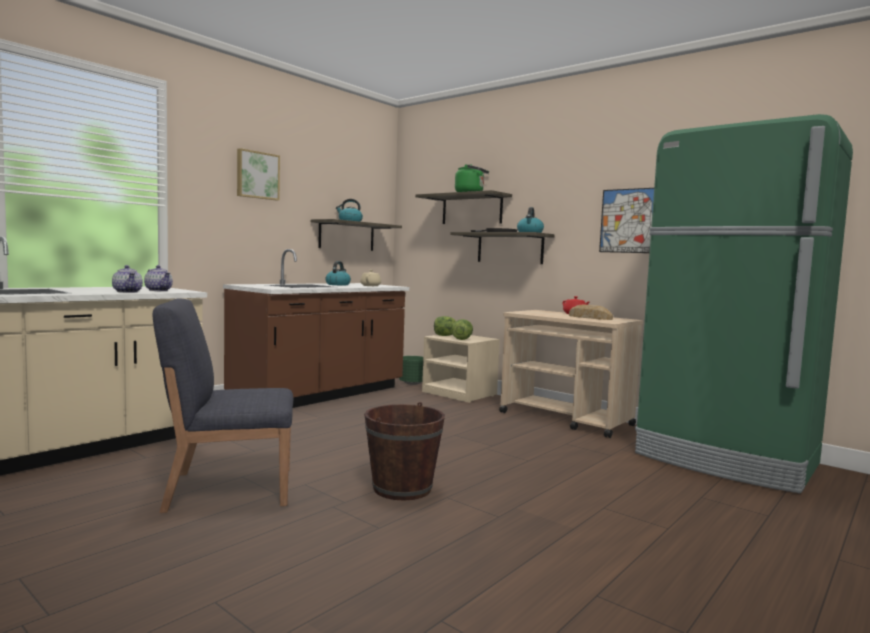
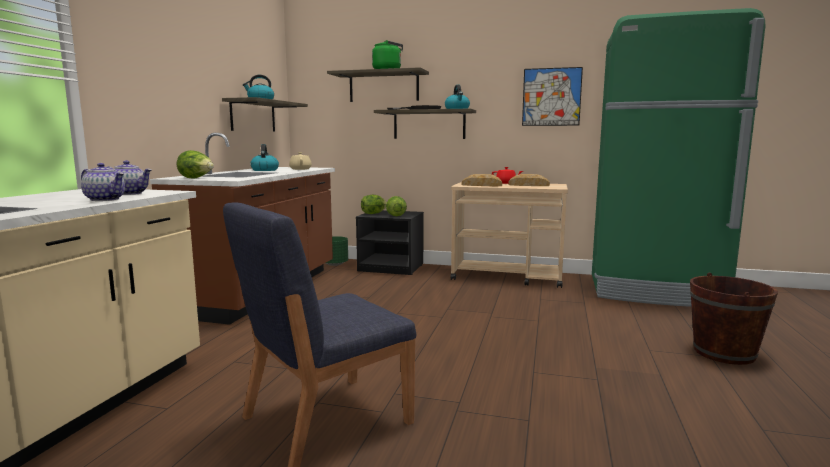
camera: 25 degrees left, 5 degrees up
(253, 286) = (196, 178): none -> lettuce
(257, 175) = (168, 44): picture -> none
(402, 488) = (486, 373): brown bucket -> brown bucket (724, 353)
(460, 394) = (392, 267): beige nightstand -> black nightstand
(538, 313) = (481, 185): none -> bread

